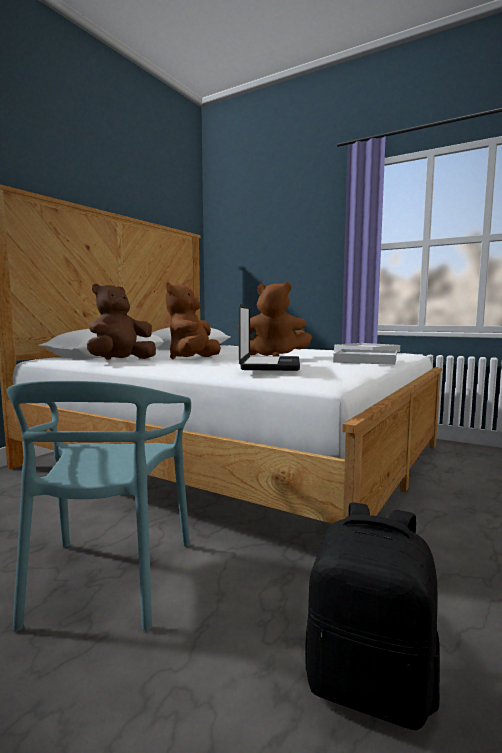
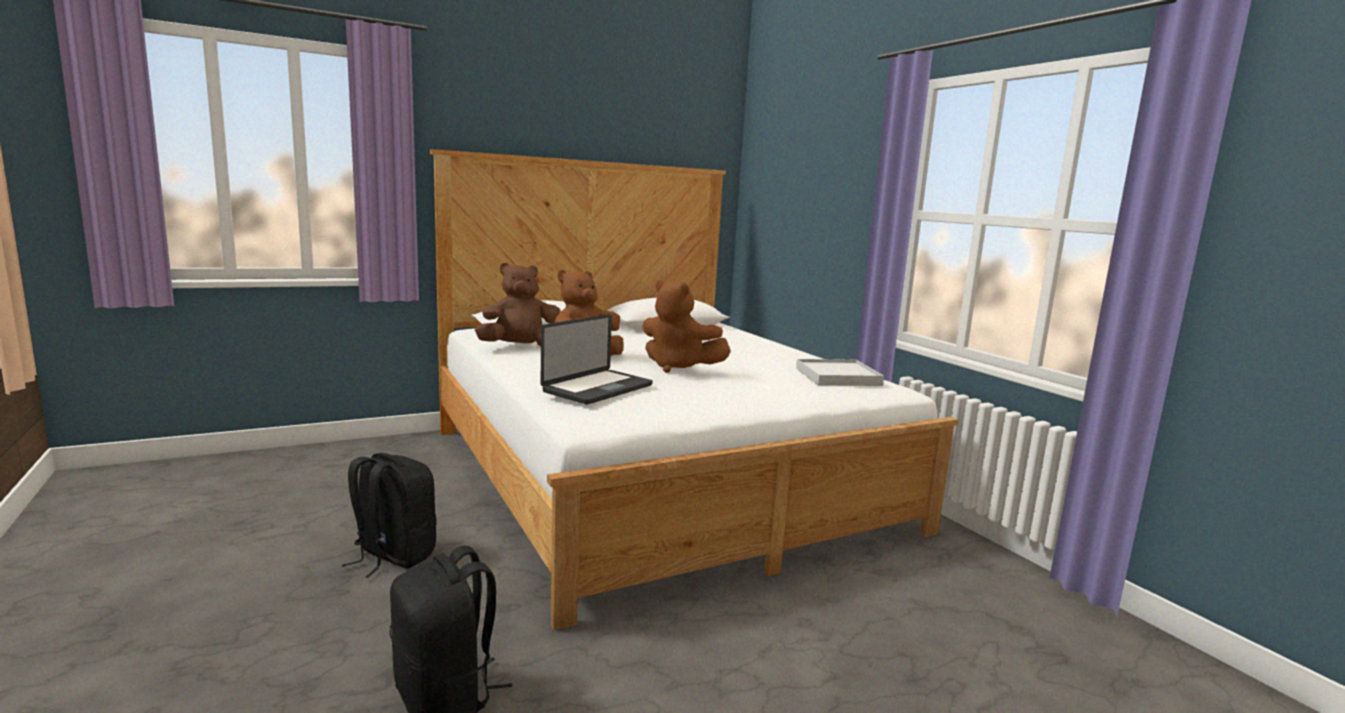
camera: 30 degrees right, 5 degrees up
(108, 579) = (392, 556): turquoise chair -> black backpack
(366, 360) = (760, 397): white tray -> none

